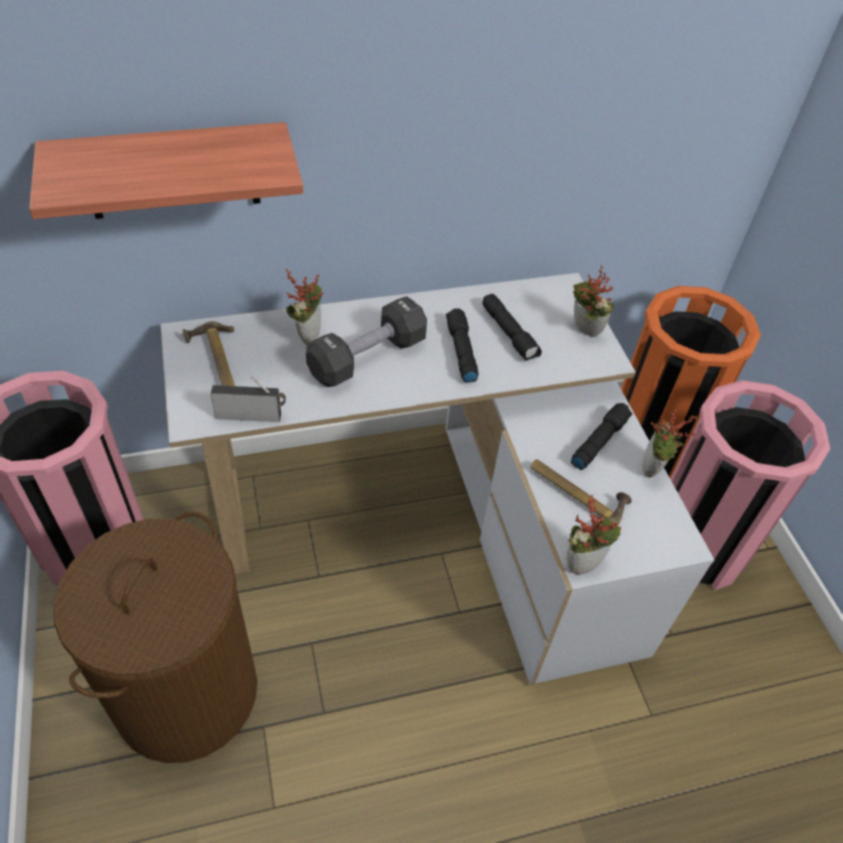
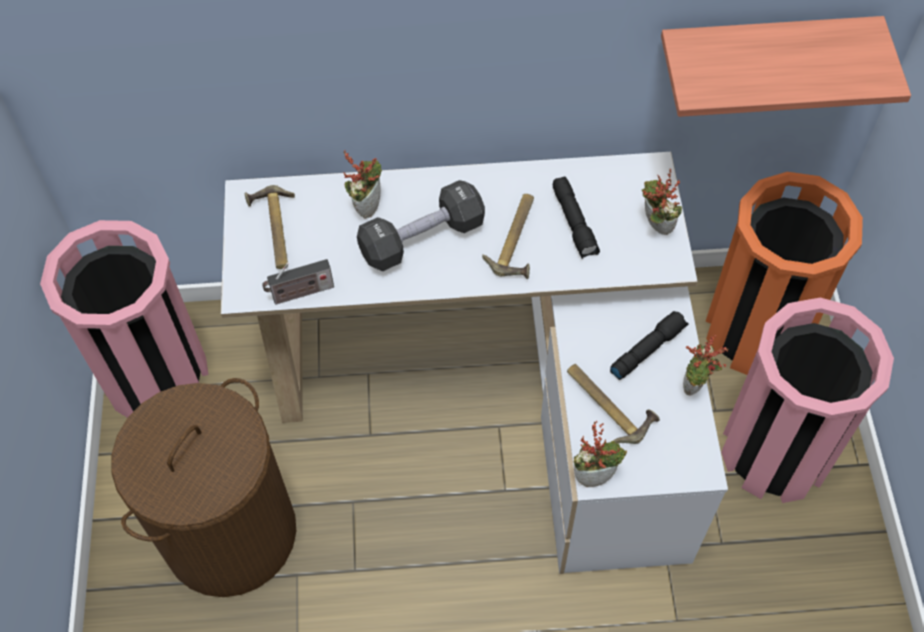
camera: 15 degrees right, 10 degrees up
(172, 171) = (237, 58): shelf -> shelf (764, 52)
(252, 416) = (300, 293): radio -> radio turned 150 degrees clockwise
(460, 351) = (518, 239): black flashlight -> hammer

